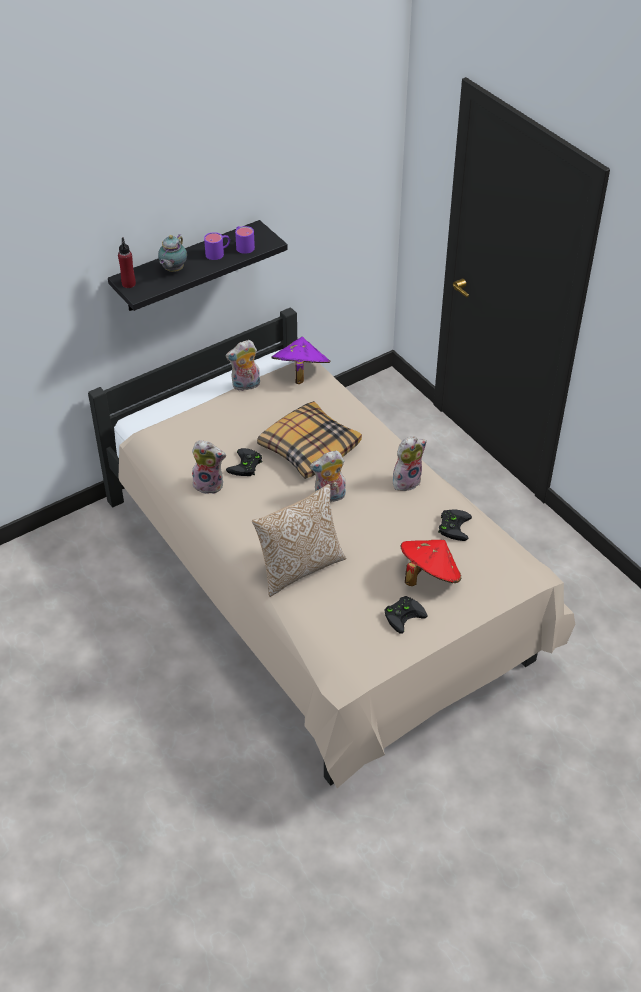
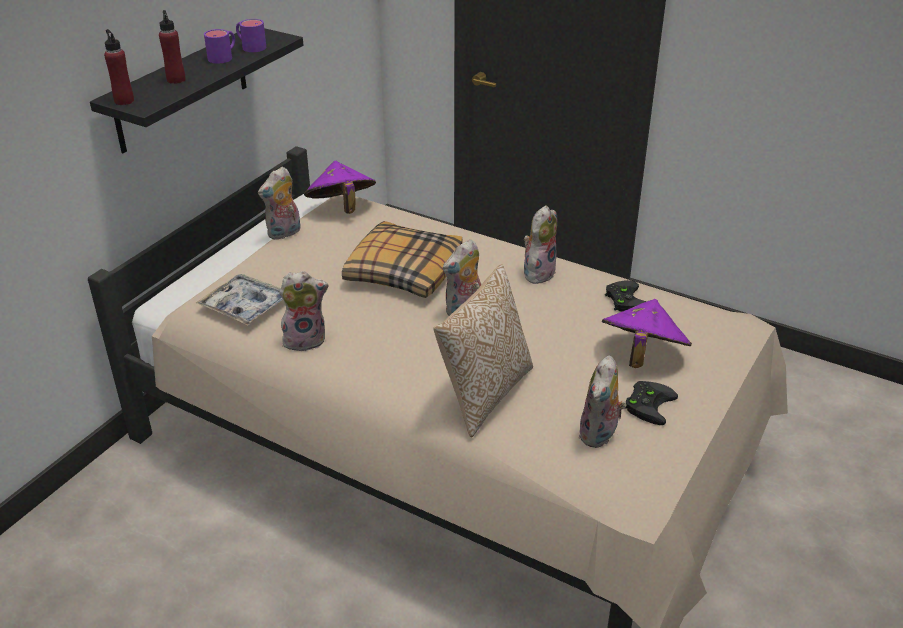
camera: 25 degrees left, 10 degrees down
(173, 270) = (176, 80): teapot -> red bottle
(185, 443) = (245, 306): none -> tray
(246, 466) = (339, 308): black game controller -> none
(354, 625) = (600, 435): none -> plush toy
(429, 576) = (641, 355): red hat -> purple hat

